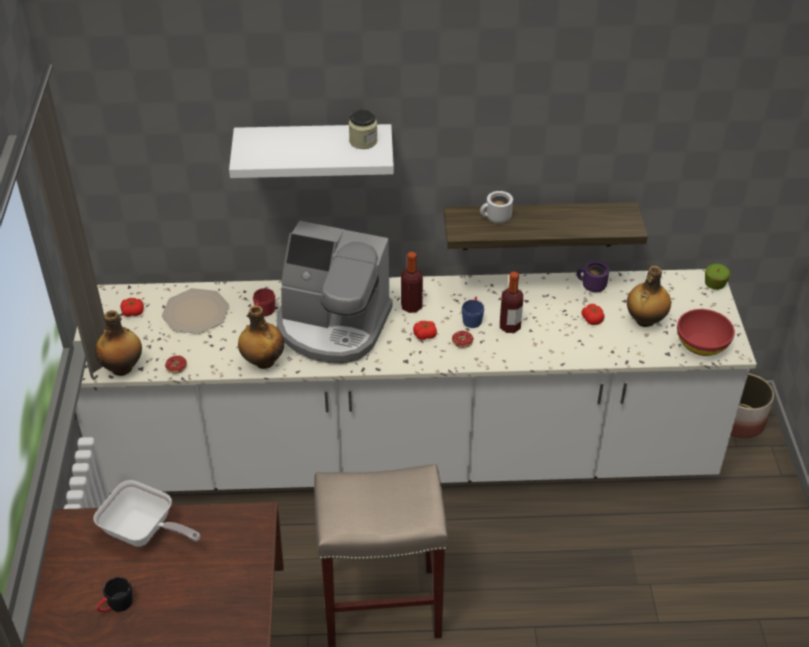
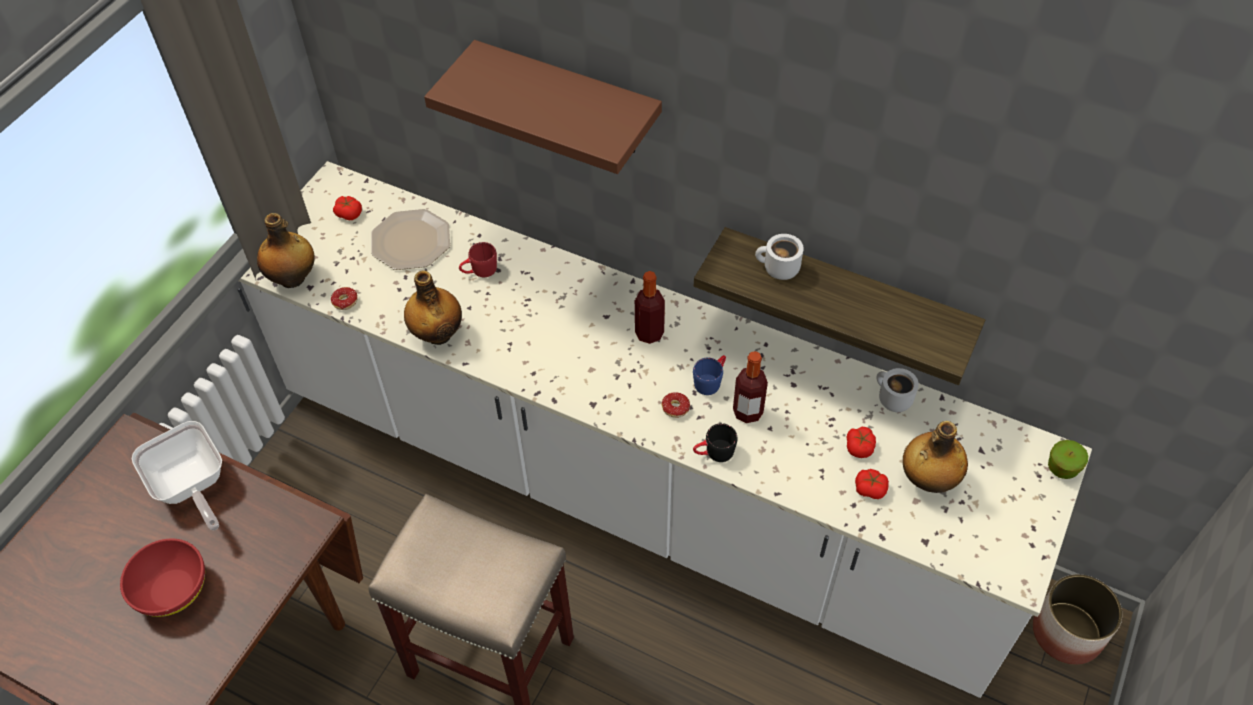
camera: 30 degrees right, 10 degrees up
(116, 606) = (108, 560): black mug -> black mug (714, 453)
(314, 150) = (568, 100): white shelf -> brown shelf
(332, 326) = (542, 321): coffee machine -> none
(363, 141) = (607, 114): jar -> none
(424, 335) = (638, 378): tomato -> tomato (870, 488)
(591, 286) = (891, 399): purple mug -> white mug
(702, 344) = (981, 549): red bowl -> red bowl (173, 589)

